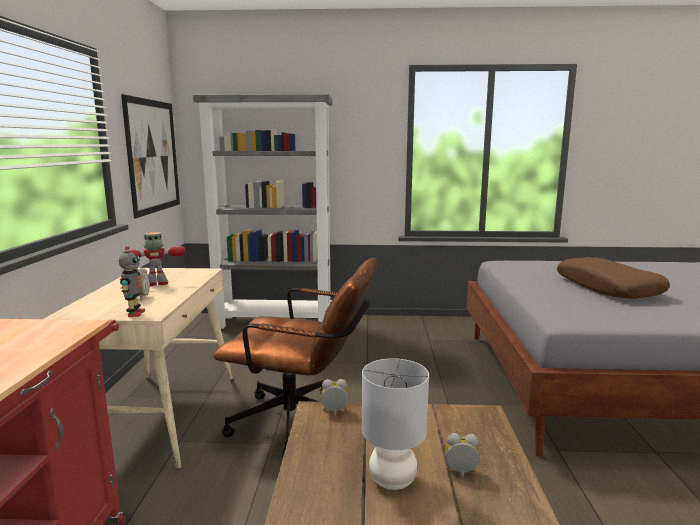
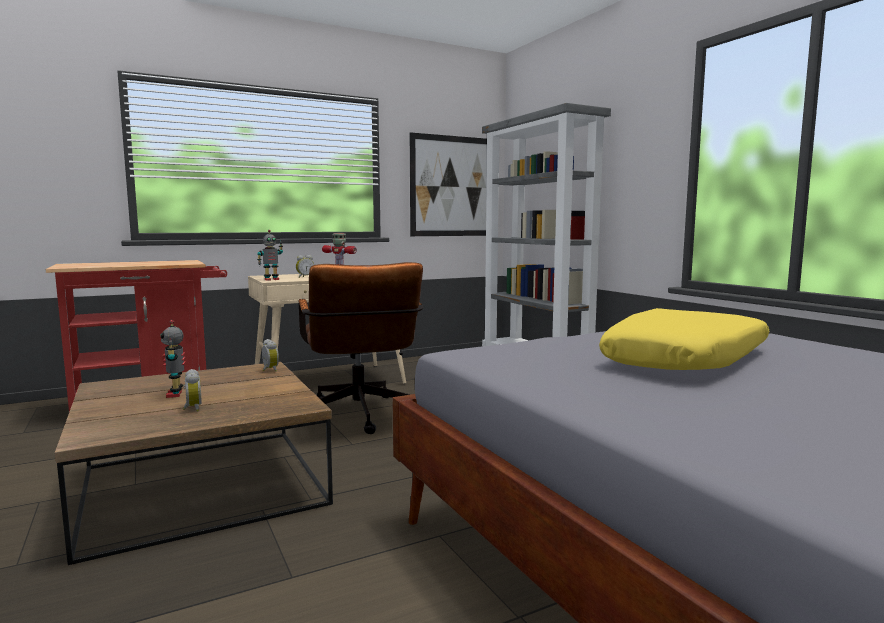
camera: 60 degrees right, 5 degrees down
(393, 480) = (176, 394): grey table lamp -> toy robot
(608, 288) = (686, 361): brown pillow -> yellow pillow

